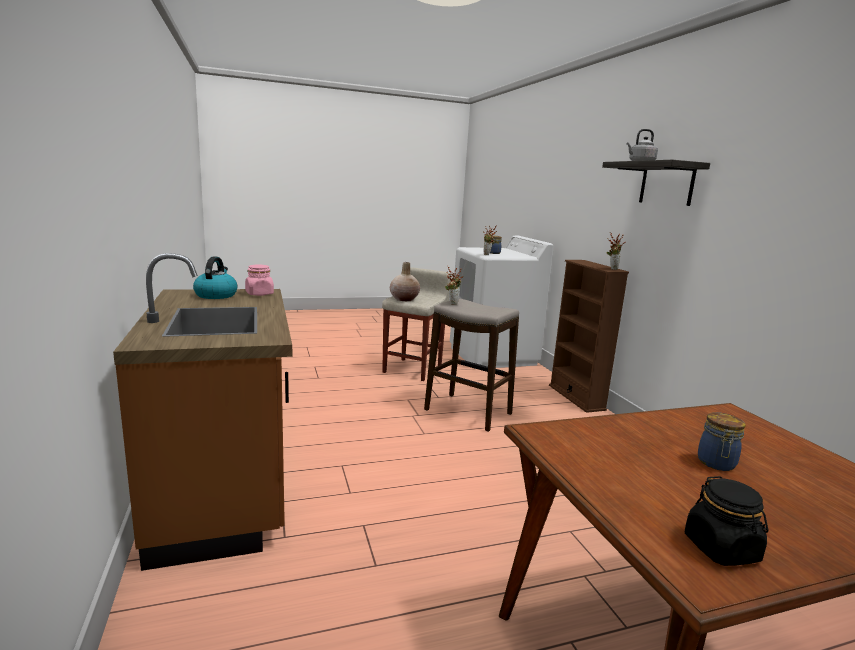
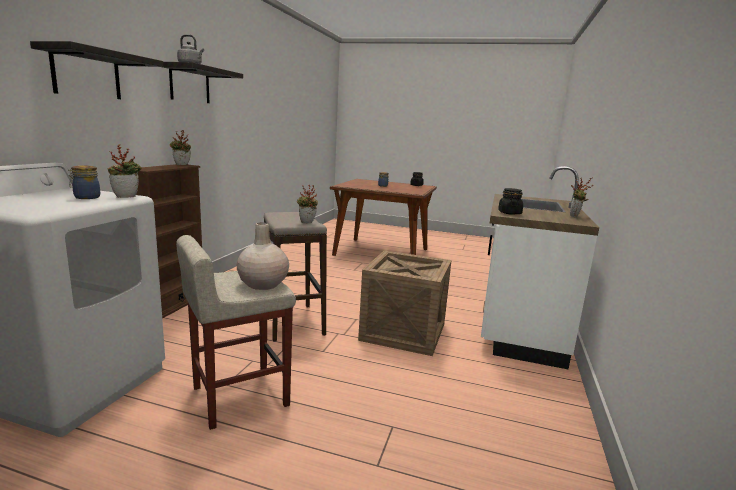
camera: 145 degrees left, 0 degrees up
(172, 300) = (576, 216): none -> potted plant
(216, 295) = (545, 216): kettle -> none
(226, 488) = (517, 327): brown counter -> white counter
(259, 294) = (509, 213): pink jar -> black jar
(364, 434) = (403, 332): none -> crate
(583, 186) = (87, 74): none -> shelf

